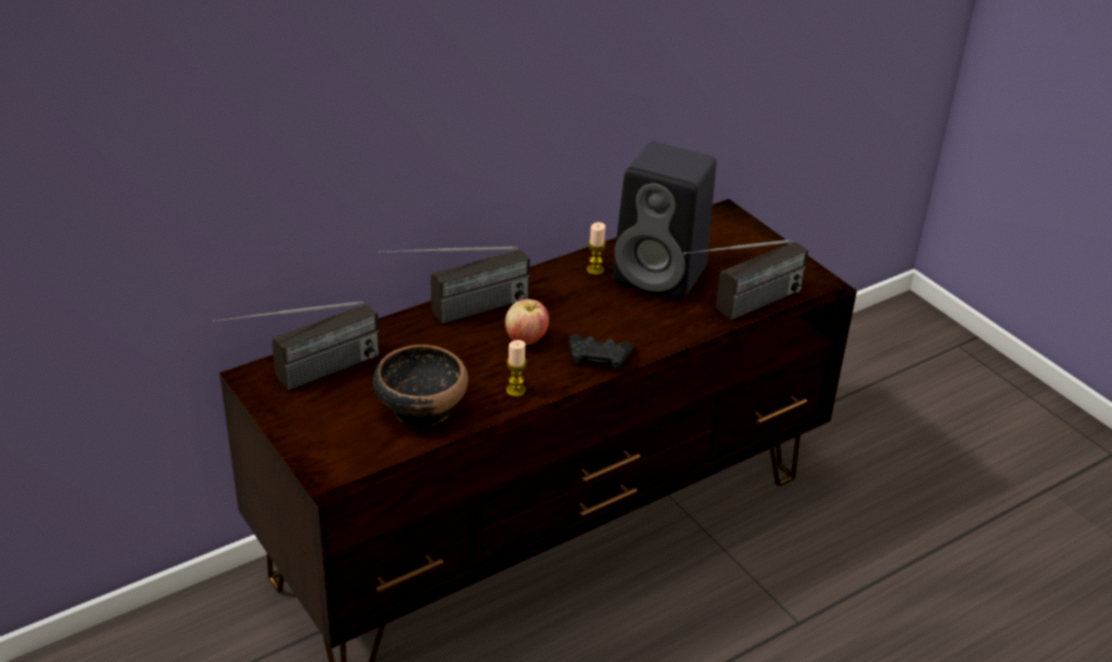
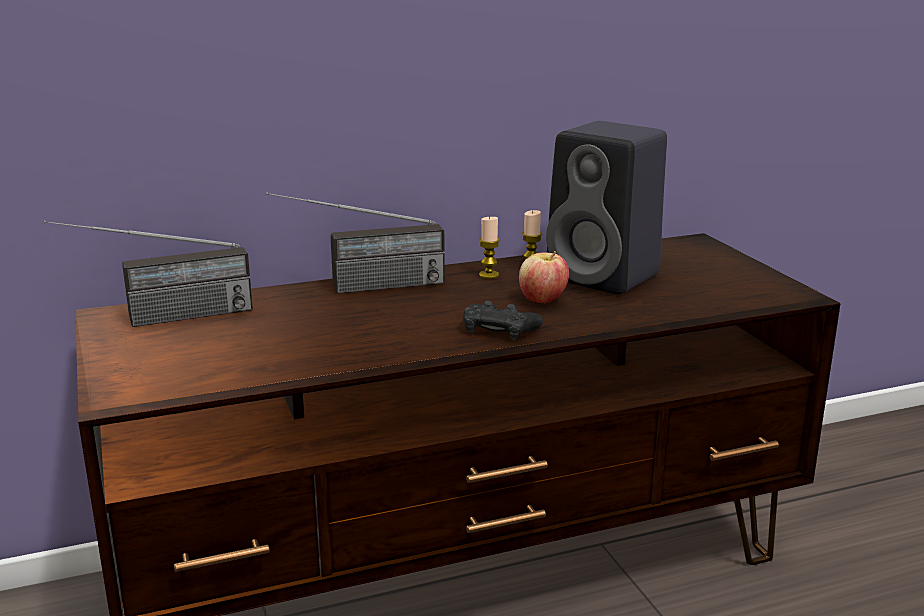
camera: 15 degrees right, 15 degrees down
(421, 407) = (266, 351): bowl -> none
(515, 390) = (385, 347): candle -> candle (489, 275)
(526, 339) = (423, 310): apple -> apple (542, 300)
(741, 309) = (690, 306): radio -> none

